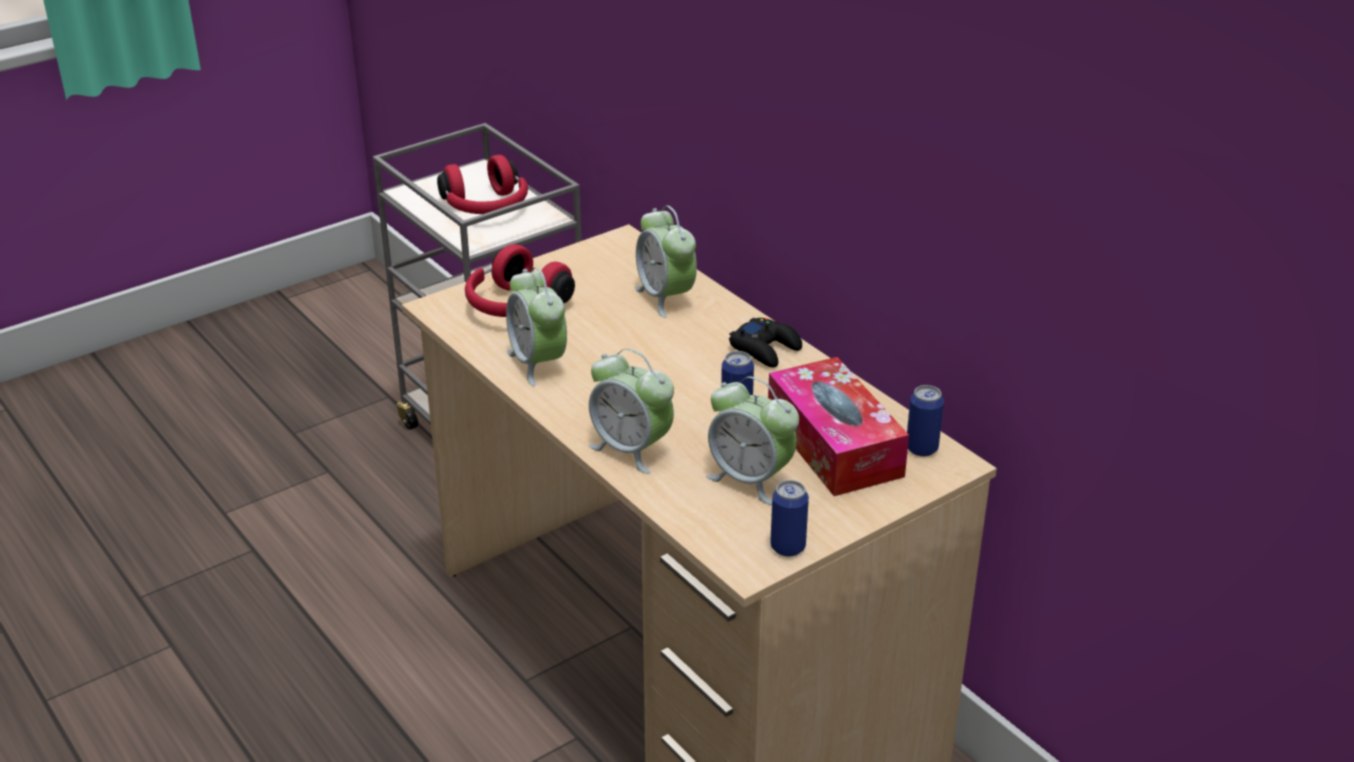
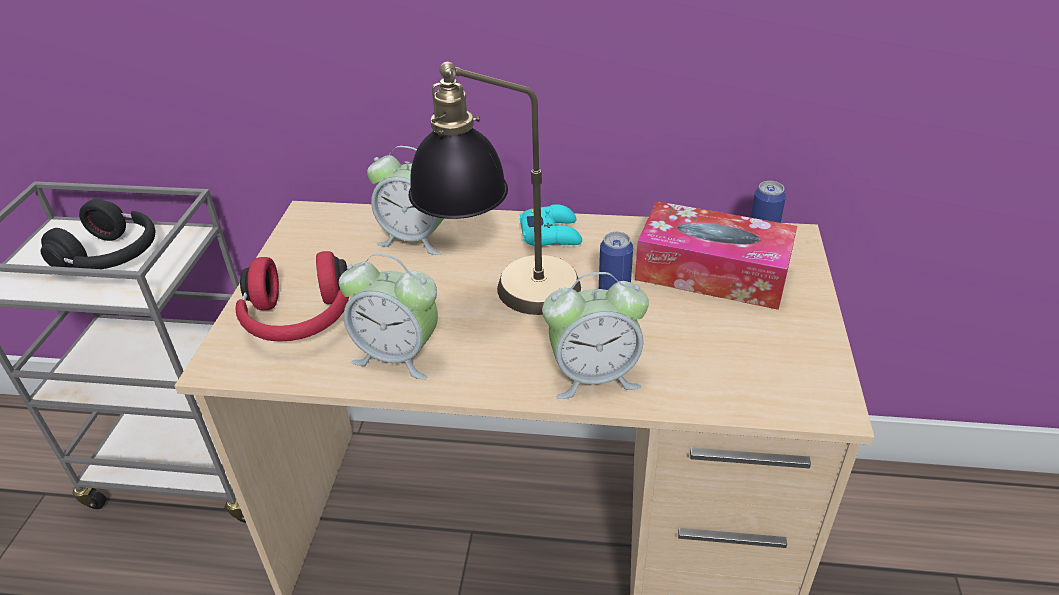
camera: 45 degrees left, 5 degrees up
(486, 208) = (112, 257): red headphones -> black headphones
(659, 369) = (503, 296): none -> table lamp
(750, 479) = (711, 337): alarm clock -> none
(765, 349) = (551, 234): black game controller -> turquoise game controller
(787, 547) = (824, 370): can -> none

